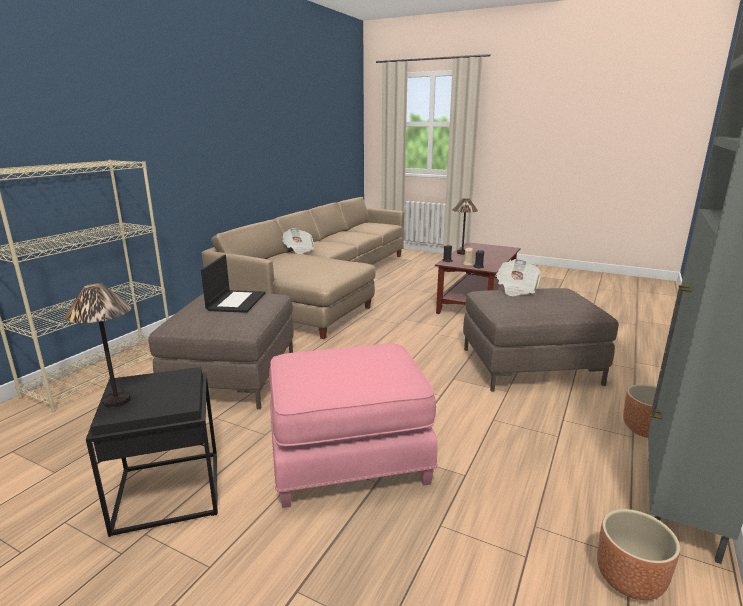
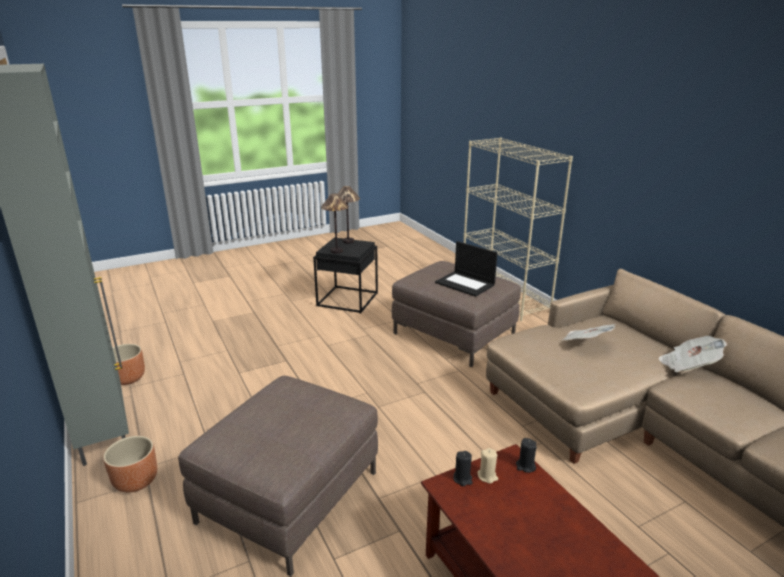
camera: 125 degrees right, 5 degrees up
(348, 461) = (303, 344): pink ottoman -> none
(462, 253) = (573, 520): table lamp -> table lamp (336, 251)
(516, 289) = (324, 428): newspaper -> newspaper (585, 344)

